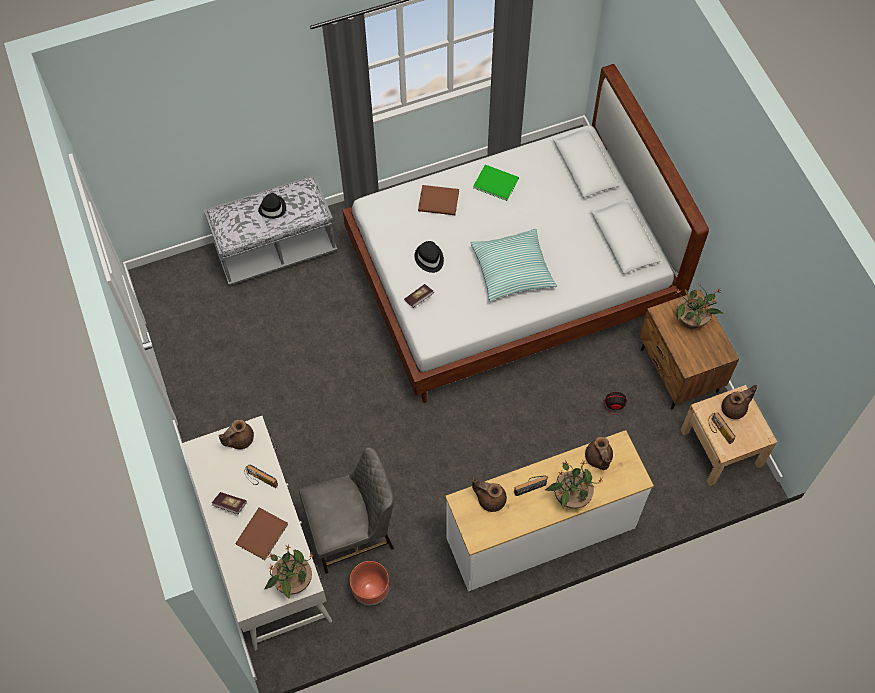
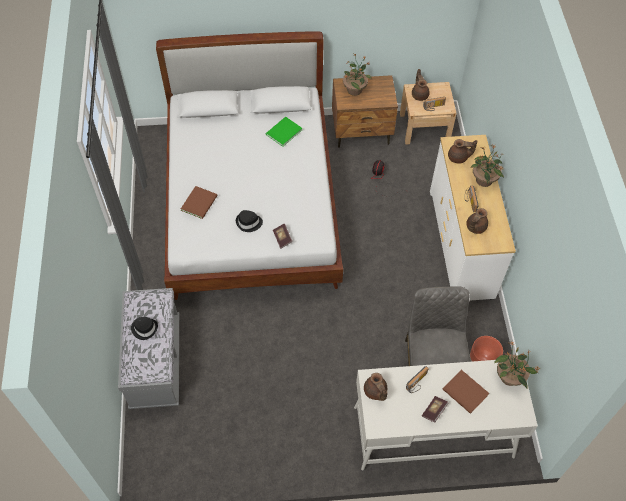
camera: 75 degrees left, 5 degrees down
(495, 182) = (197, 163): green book -> green book (282, 132)
(512, 270) = (279, 174): pillow -> none

